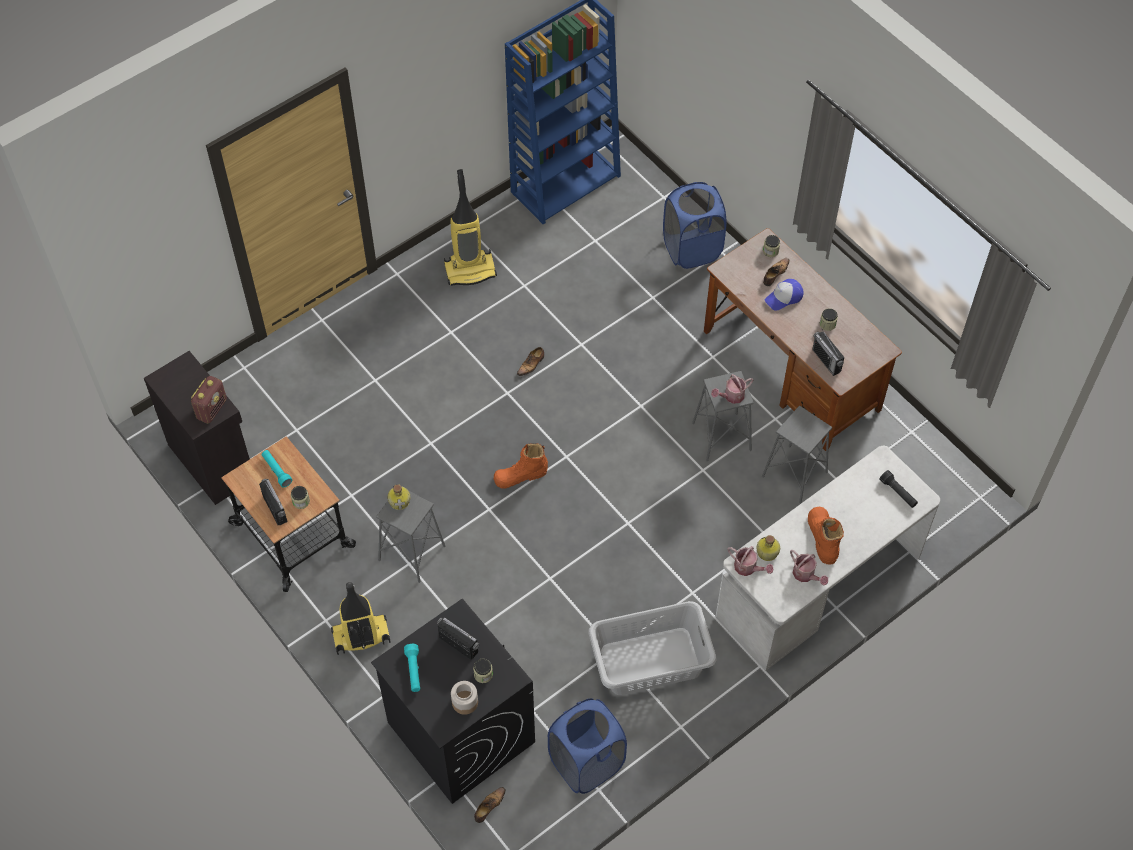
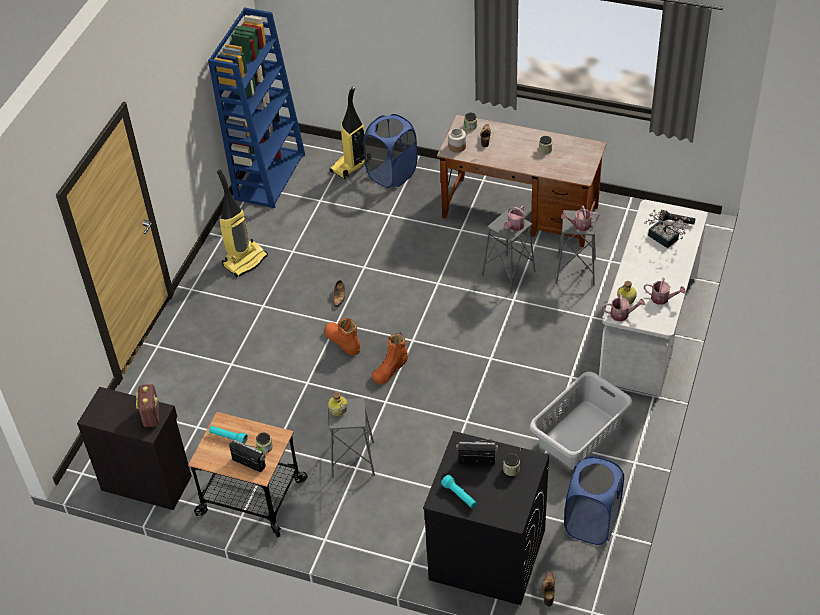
camera: 30 degrees left, 10 degrees down
(361, 637) = (361, 535): vacuum cleaner -> vacuum cleaner (351, 166)
(465, 702) = (514, 494): jar -> jar (457, 146)
(784, 297) = (503, 148): cap -> none
(801, 434) = (579, 225): none -> watering can
(822, 537) = (653, 271): orange boot -> orange boot (342, 341)
(826, 360) = (563, 170): radio -> none
(867, 507) = (665, 239): none -> potted plant

